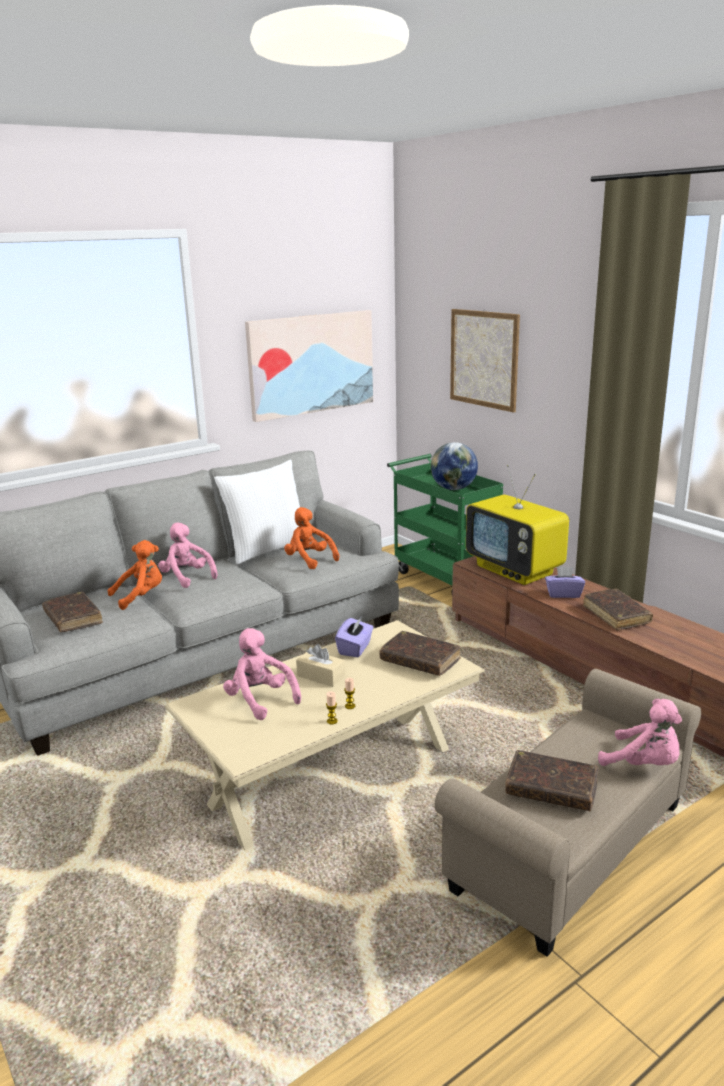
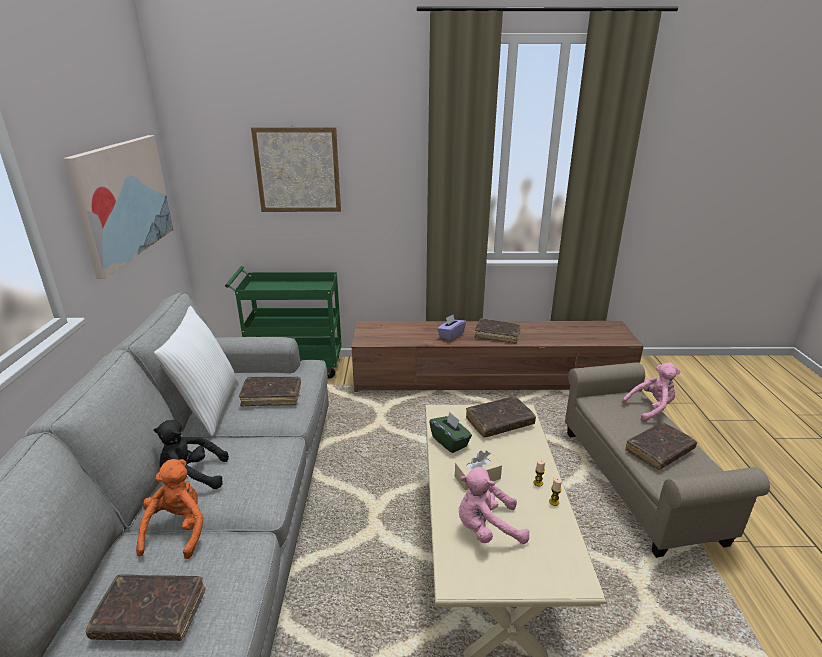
camera: 55 degrees left, 5 degrees up
(187, 577) = (192, 478): pink plush toy -> black plush toy
(309, 560) = (271, 396): orange plush toy -> brown book
(355, 648) = (450, 442): purple tissue box -> green tissue box
(453, 489) = (295, 289): globe -> none
(515, 570) = (397, 333): television -> none

